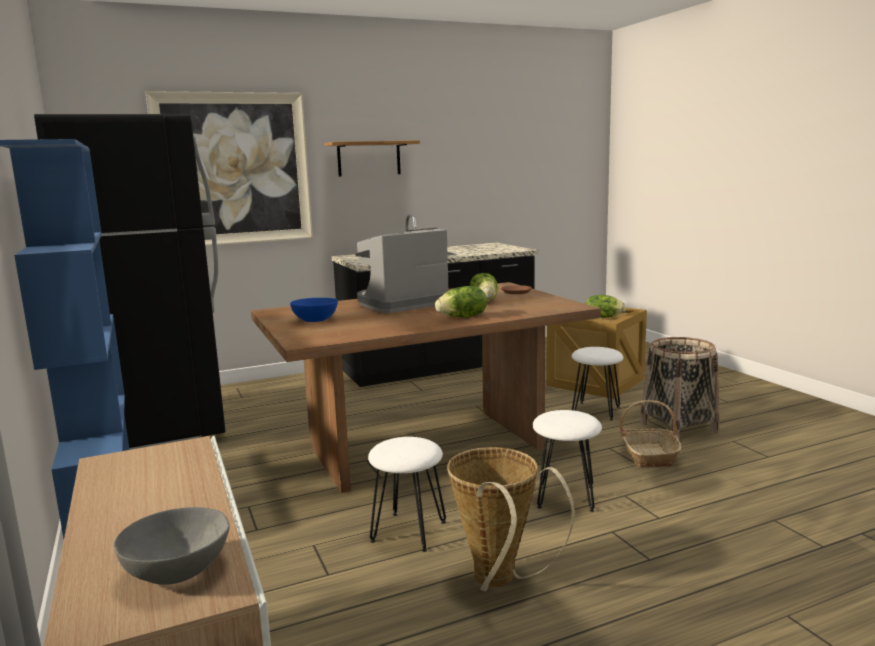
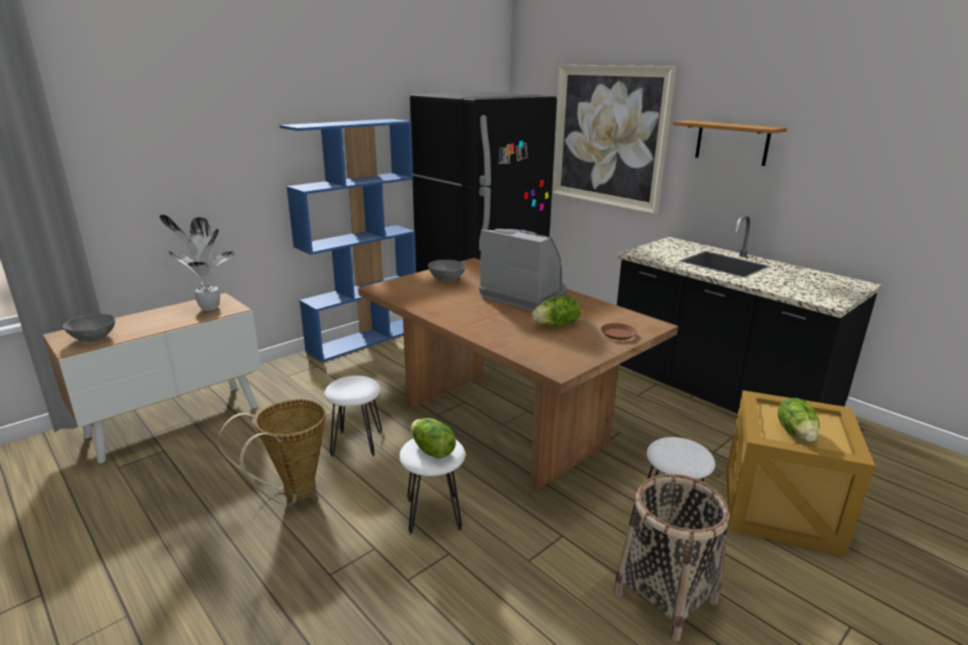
camera: 70 degrees right, 10 degrees up
(152, 467) = (208, 308): none -> potted plant
(315, 320) = (447, 279): blue bowl -> grey bowl
(463, 317) = (479, 324): lettuce -> lettuce (432, 451)
(648, 455) = (557, 569): basket -> none

